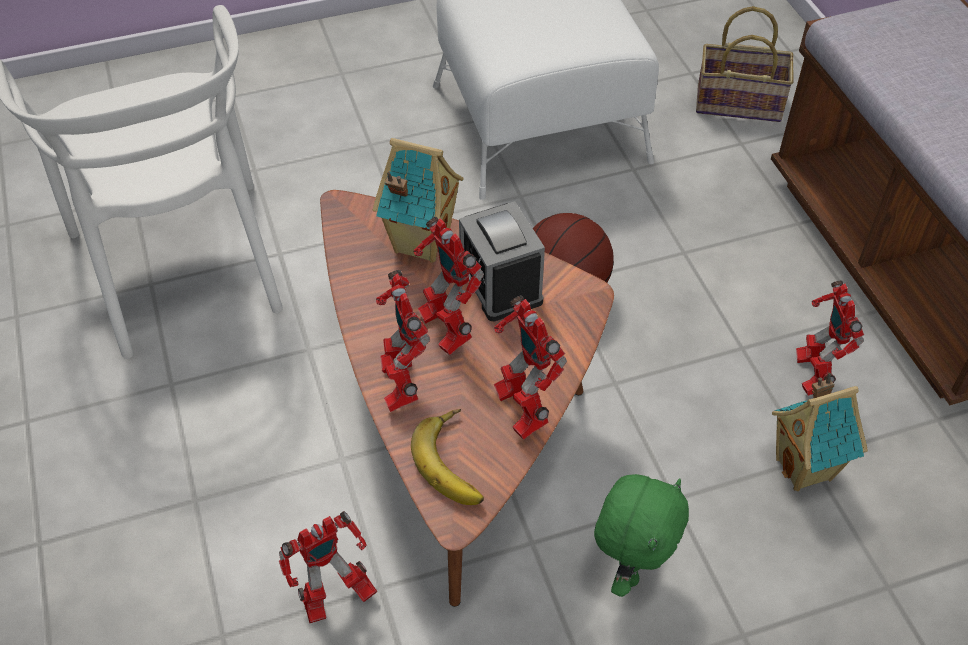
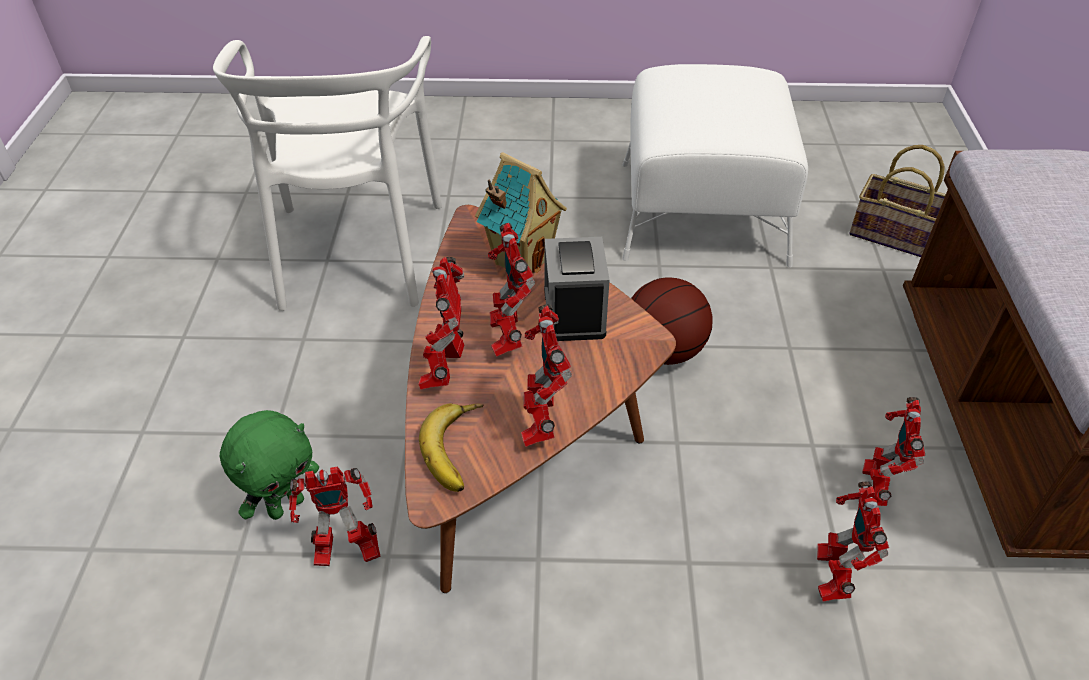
camera: 20 degrees right, 5 degrees down
(630, 568) = (619, 612): green plush toy -> green plush toy (286, 505)
(805, 469) = (832, 574): toy house -> toy robot

